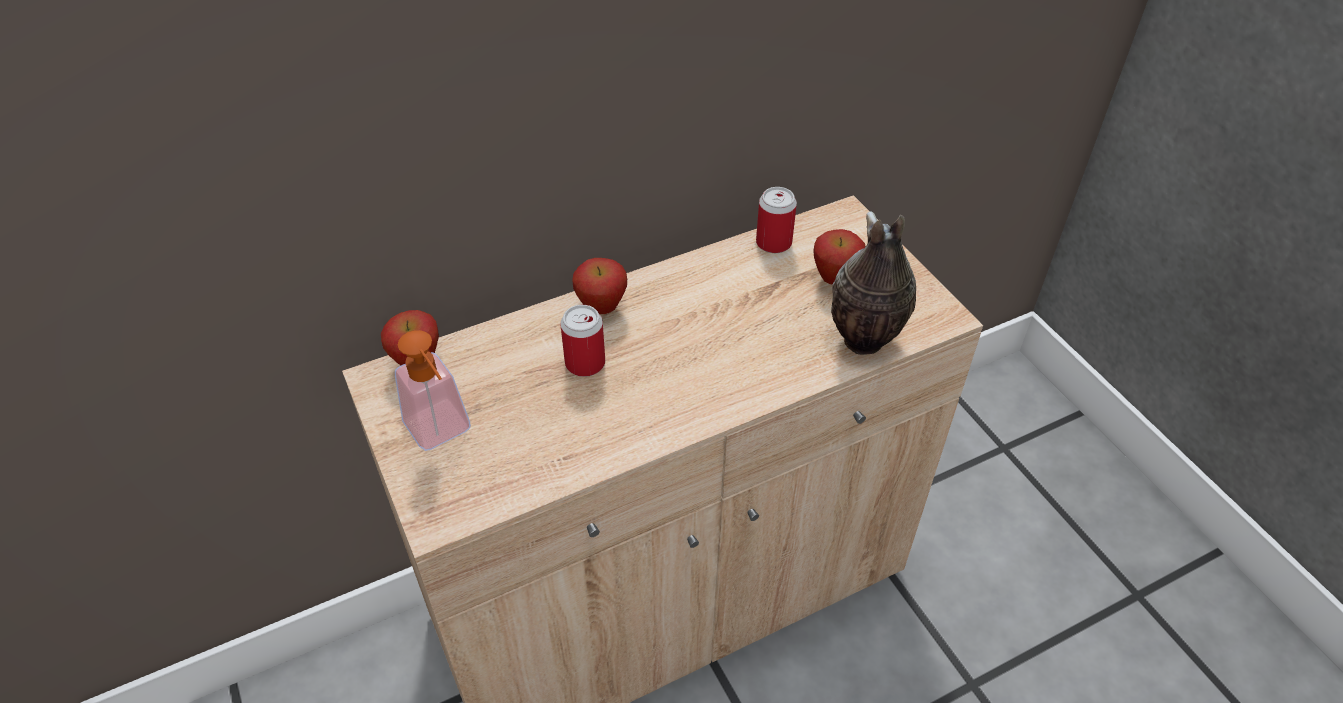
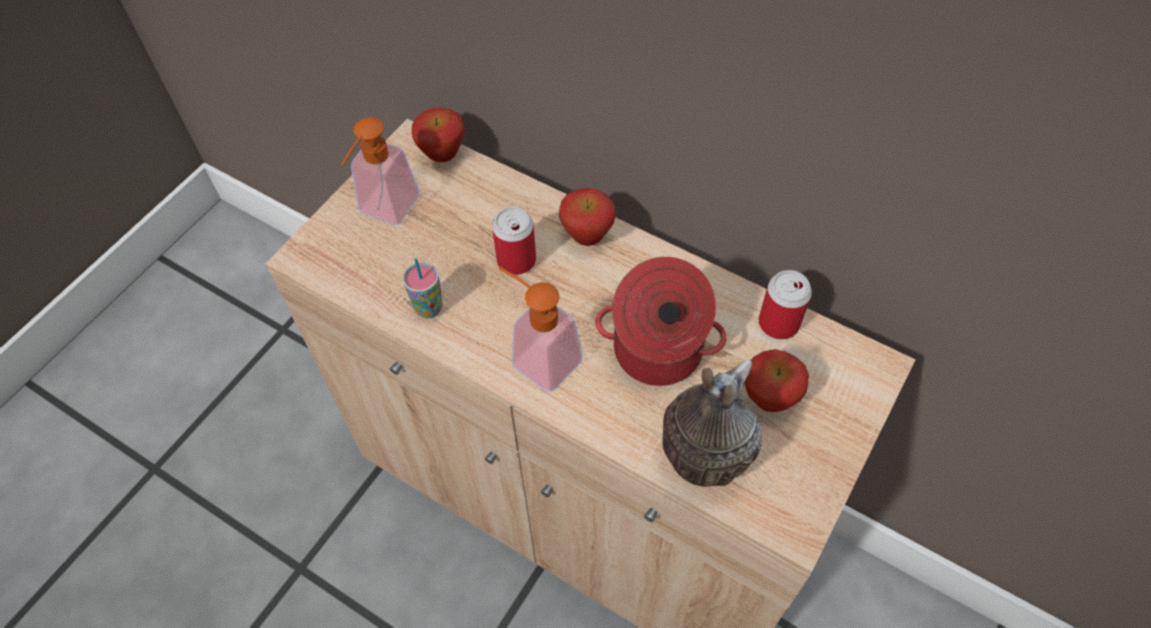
camera: 60 degrees right, 10 degrees up
(585, 445) = (429, 308): none -> cup
(696, 392) = (538, 356): none -> soap dispenser
(748, 319) = (657, 352): none -> cooking pot

